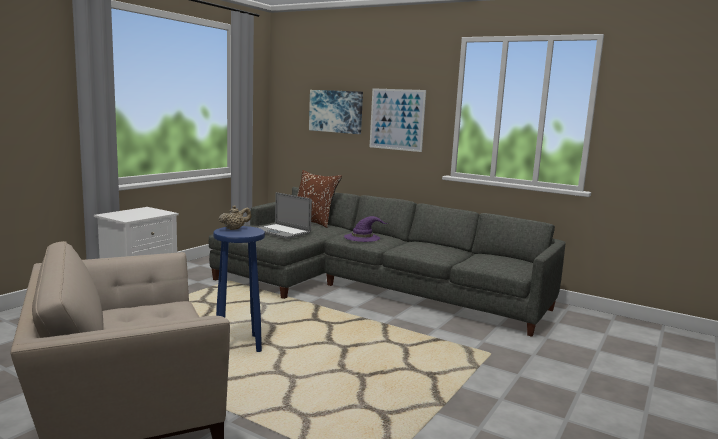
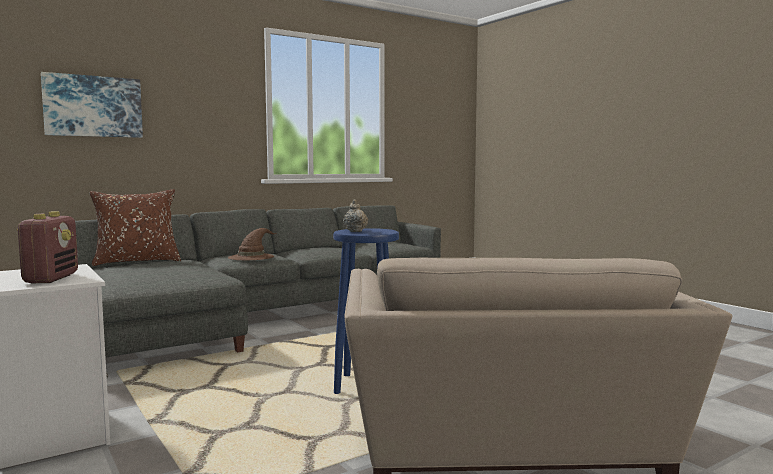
camera: 65 degrees left, 5 degrees down
(129, 215) = (51, 279): none -> radio
(281, 231) = (171, 271): laptop -> none
(362, 237) = (251, 257): purple hat -> brown hat
(397, 119) = (194, 117): picture -> none

